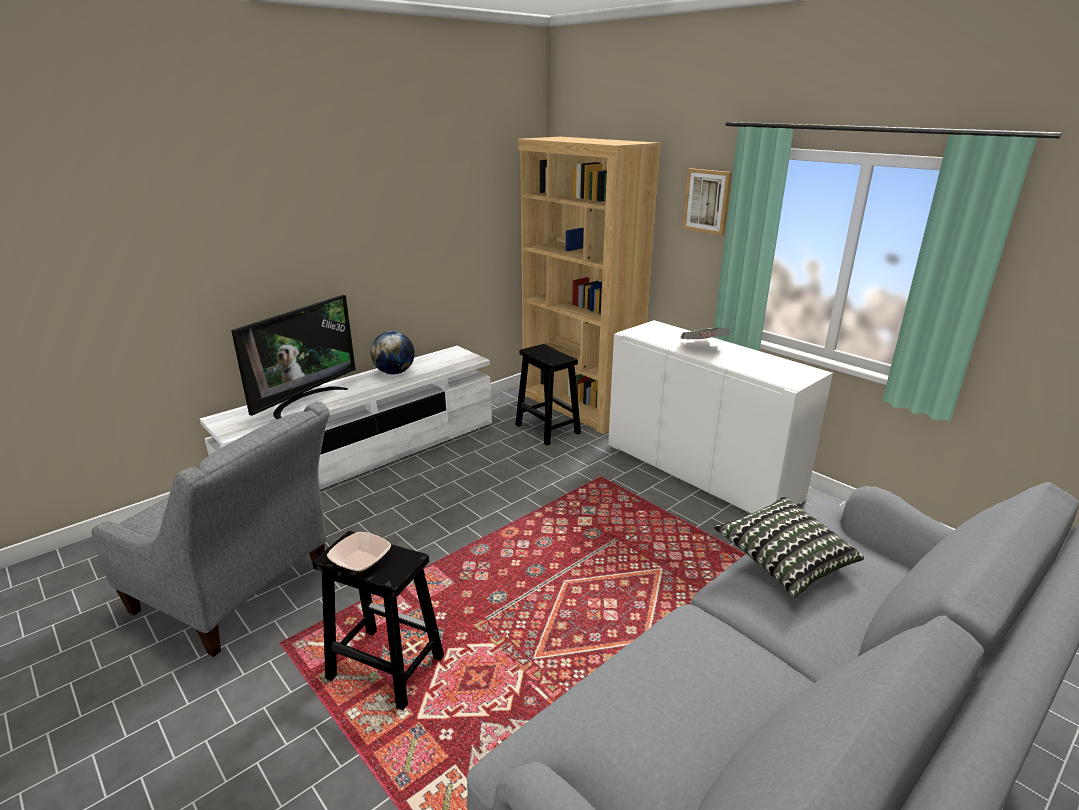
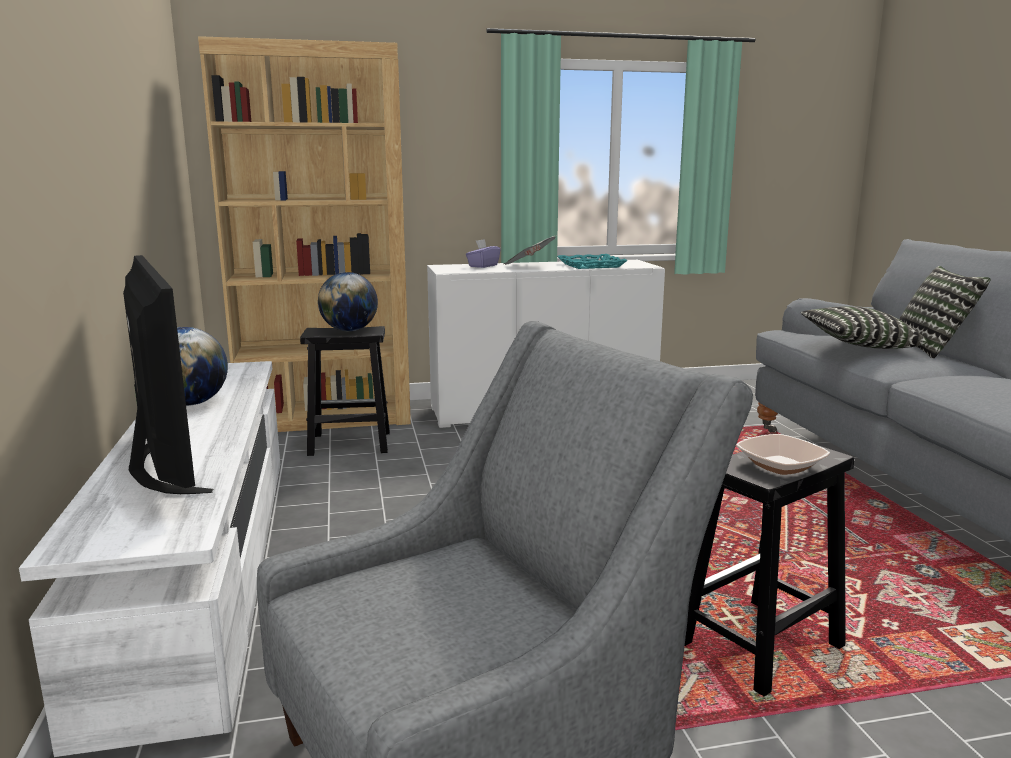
camera: 60 degrees left, 10 degrees down
(551, 355) = (349, 330): none -> globe
(676, 335) = (483, 266): none -> purple tissue box
(707, 201) = (459, 119): picture -> none
(749, 365) = (591, 265): none -> turquoise tray
(867, 618) = (931, 348): none -> pillow

